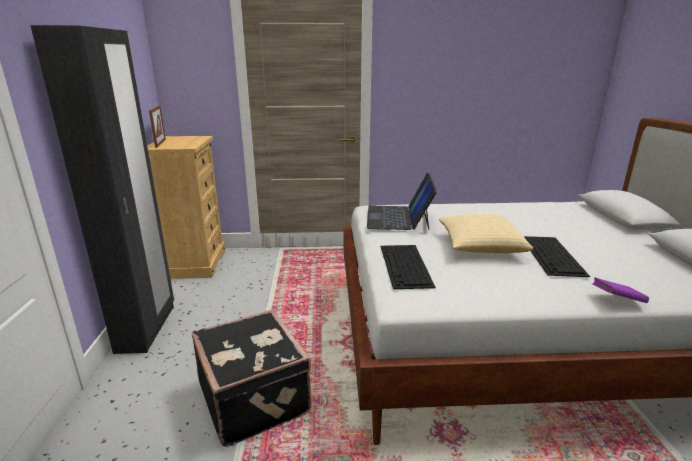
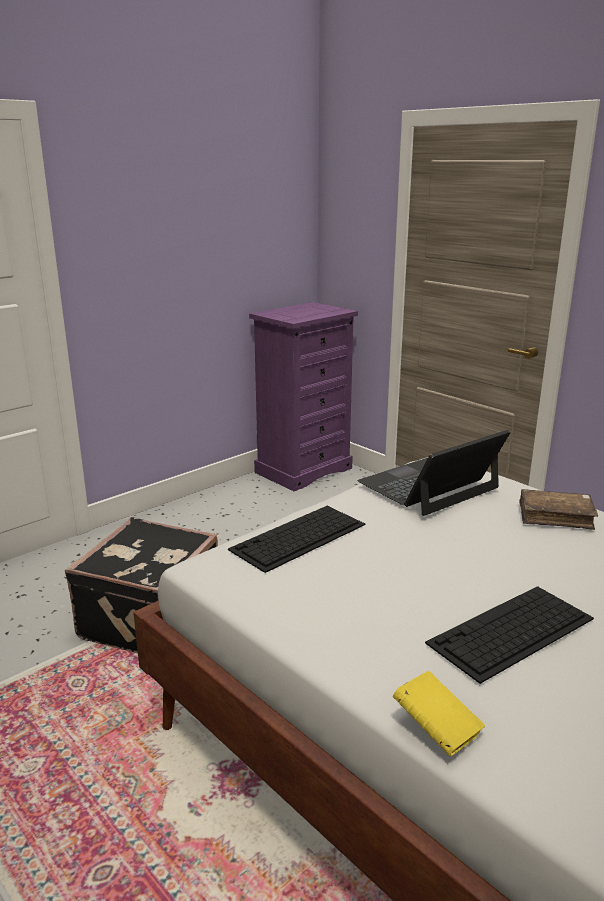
camera: 50 degrees right, 0 degrees up
(147, 328) = (176, 512): black wardrobe -> none
(160, 143) = (284, 310): picture frame -> none
(196, 263) = (303, 470): beige dresser -> purple dresser
(463, 210) = (555, 517): none -> brown book
(480, 247) = (444, 568): pillow -> none
(617, 300) = (436, 728): purple book -> yellow book

